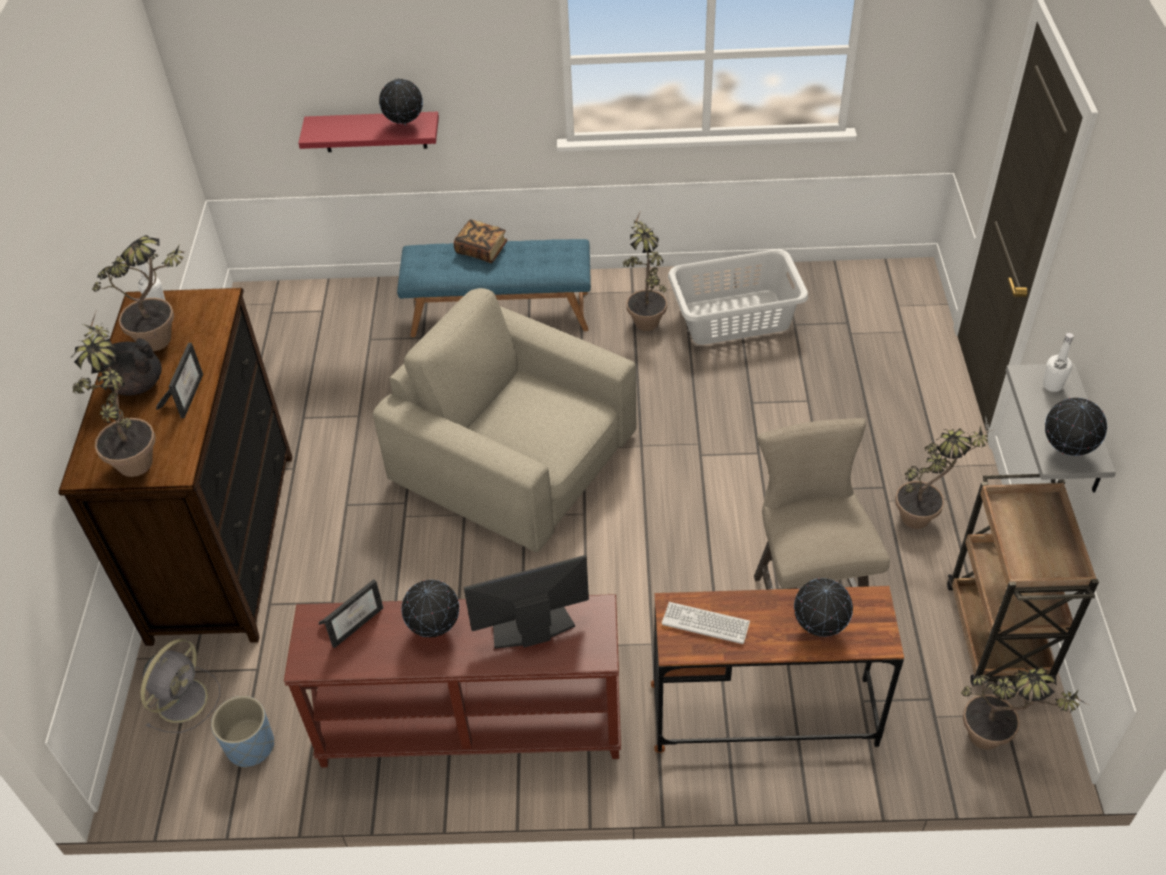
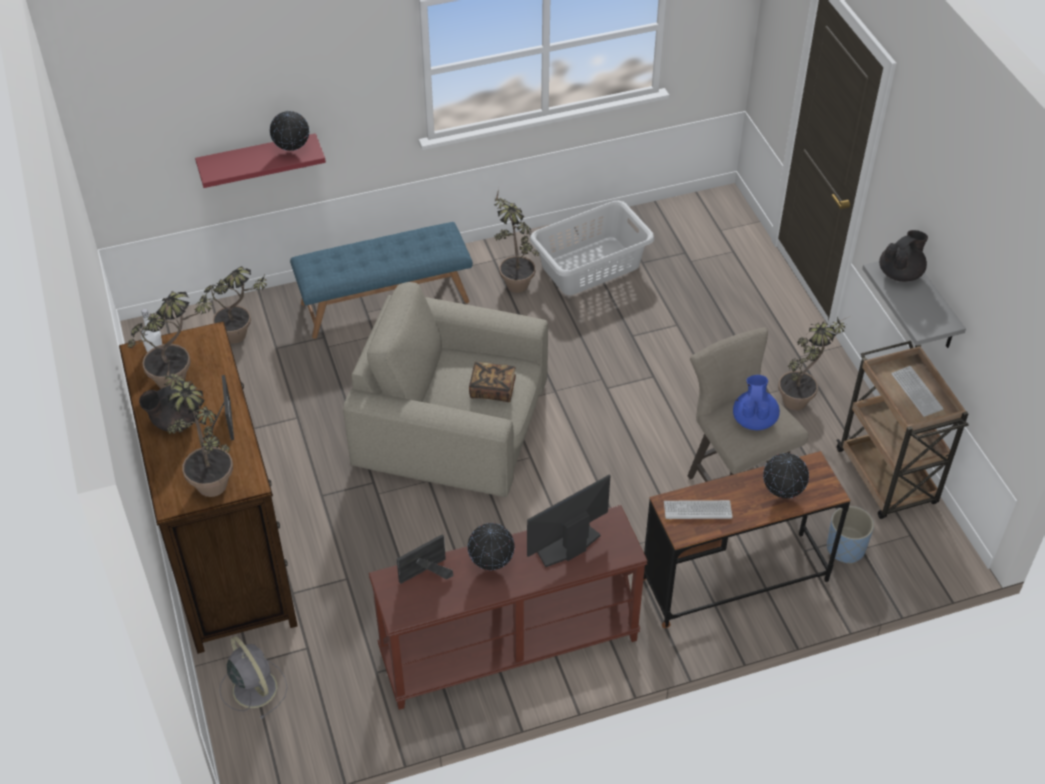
camera: 20 degrees left, 0 degrees up
(183, 698) = (253, 687): grey fan -> grey fan turned 45 degrees counterclockwise
(250, 746) = (331, 709): blue planter -> blue planter (845, 548)
(354, 622) = (424, 574): picture frame -> picture frame turned 150 degrees counterclockwise
(481, 250) = (366, 248): book -> book (492, 389)
(825, 528) = (754, 419): none -> blue teapot
(996, 741) = (911, 556): potted plant -> potted plant (243, 337)
(1040, 539) = (916, 392): none -> keyboard
(1052, 385) = (900, 273): white bottle -> black teapot
(1066, 451) = (927, 320): globe -> none

